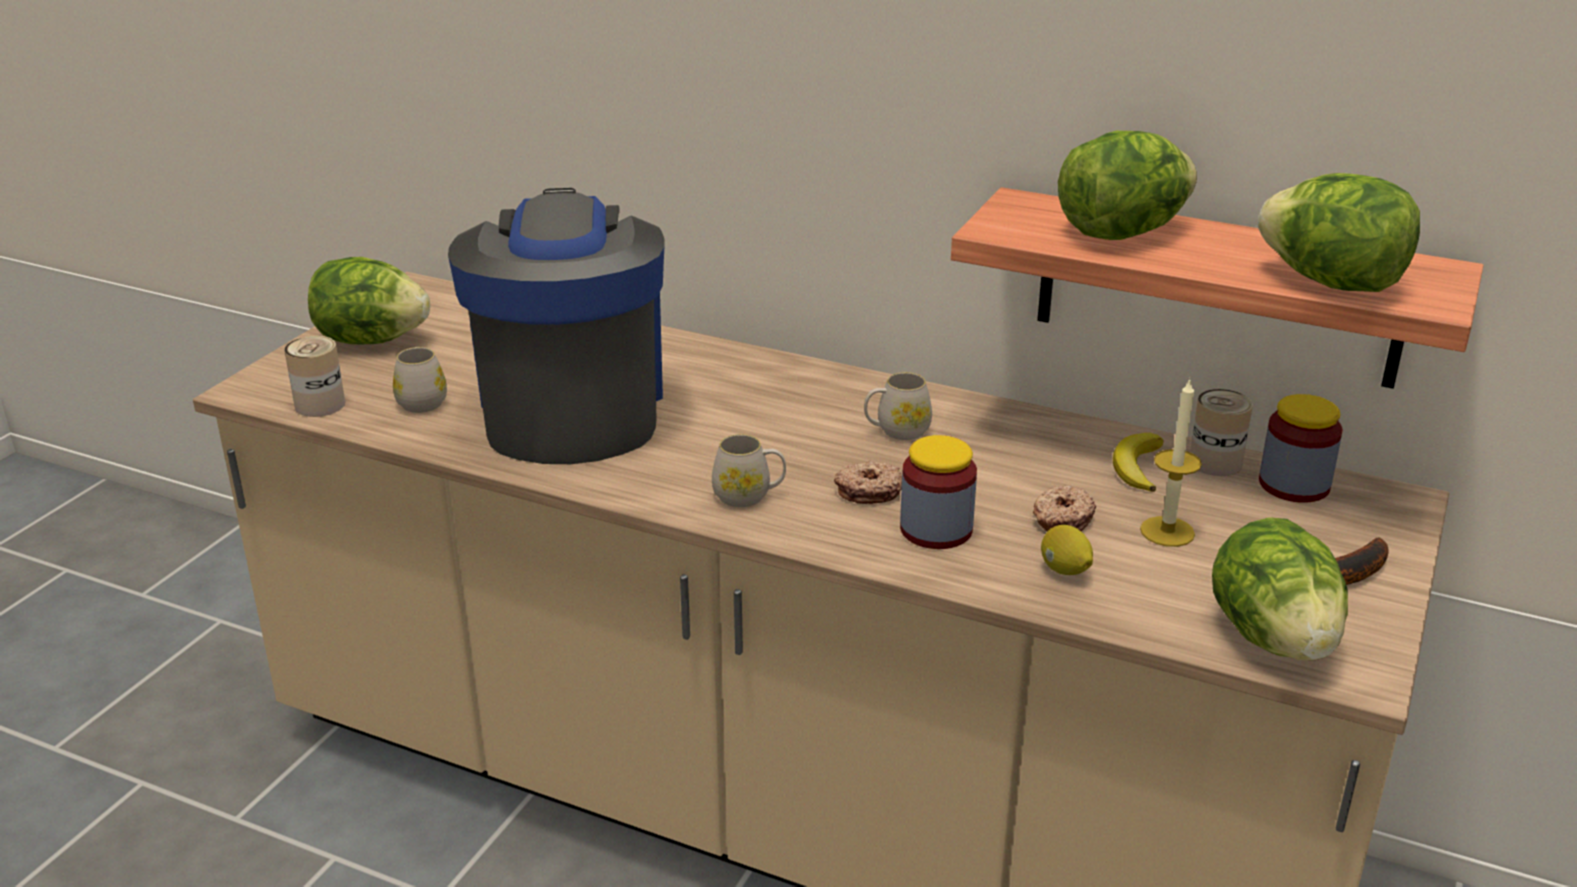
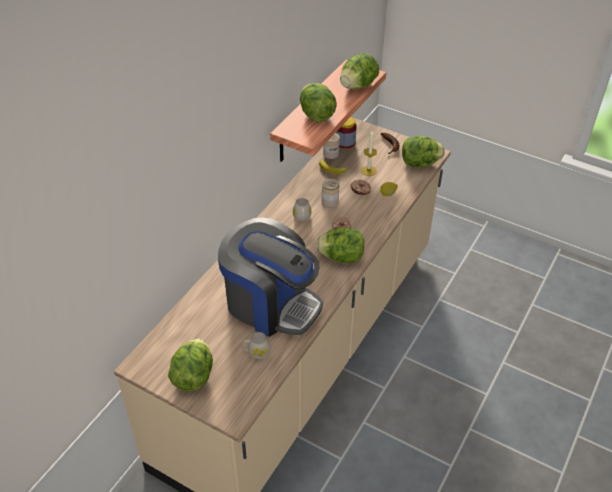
camera: 85 degrees left, 15 degrees up
(320, 405) = (254, 388): can -> can (330, 201)
(571, 407) = (271, 304): coffee machine -> coffee machine turned 150 degrees counterclockwise
(749, 495) = (341, 257): white mug -> lettuce
(936, 529) = (365, 216): jar -> none

